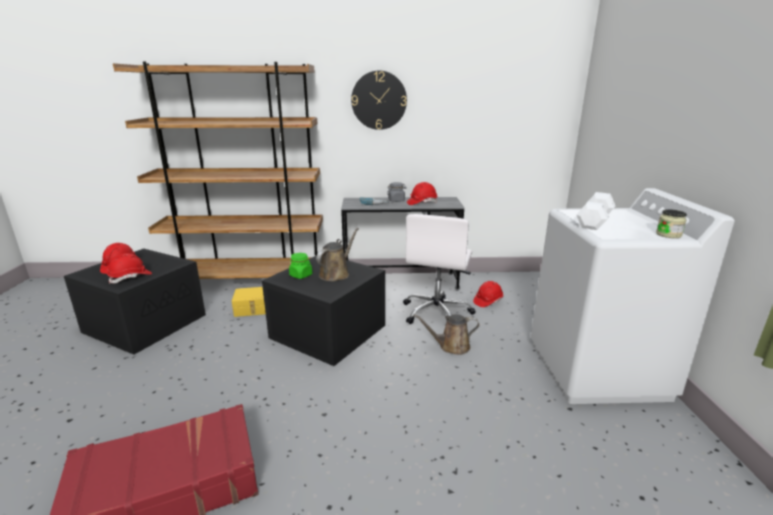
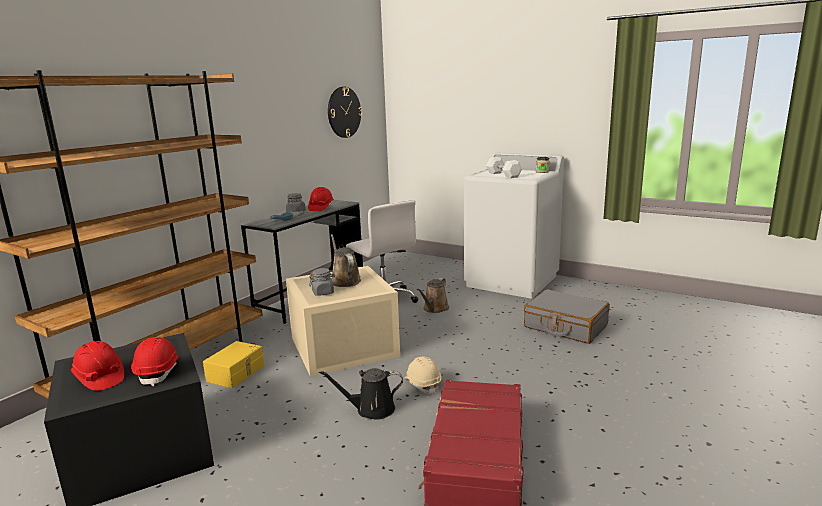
camera: 55 degrees left, 5 degrees down
(230, 389) = (371, 409): none -> black watering can
(290, 399) = (422, 384): none -> beige hard hat
(301, 275) = (323, 292): green jar -> grey jar
(326, 332) = (342, 347): black storage box -> beige storage box
(379, 100) = (257, 111): wall clock -> wall clock (344, 112)
(488, 301) = (396, 280): red hard hat -> none
(522, 463) = (565, 326): none -> grey suitcase

